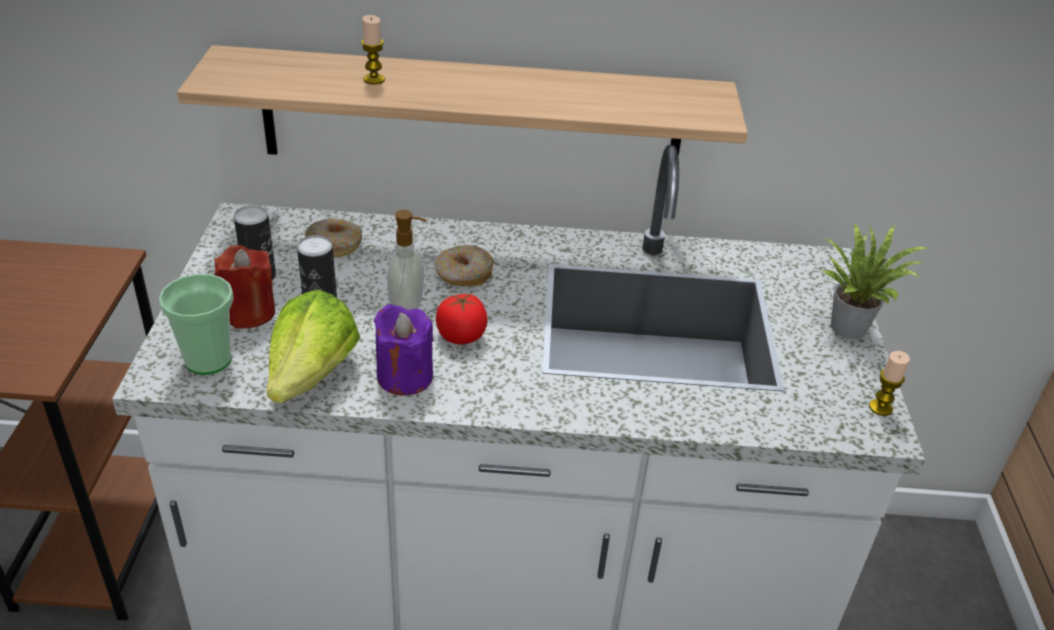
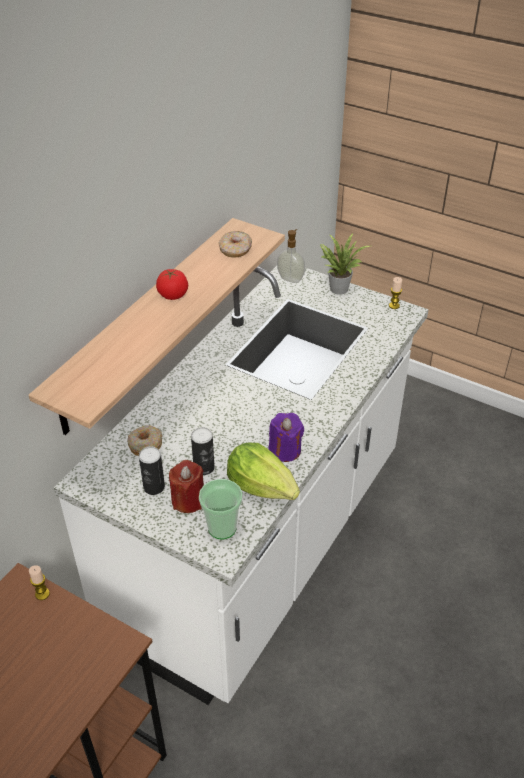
camera: 60 degrees left, 5 degrees up
(374, 79) = (136, 337): candle -> candle (42, 594)
(408, 308) = (228, 431): soap dispenser -> soap dispenser (291, 278)
(461, 335) = (265, 418): tomato -> tomato (173, 294)
(463, 274) = (212, 400): donut -> donut (235, 250)

